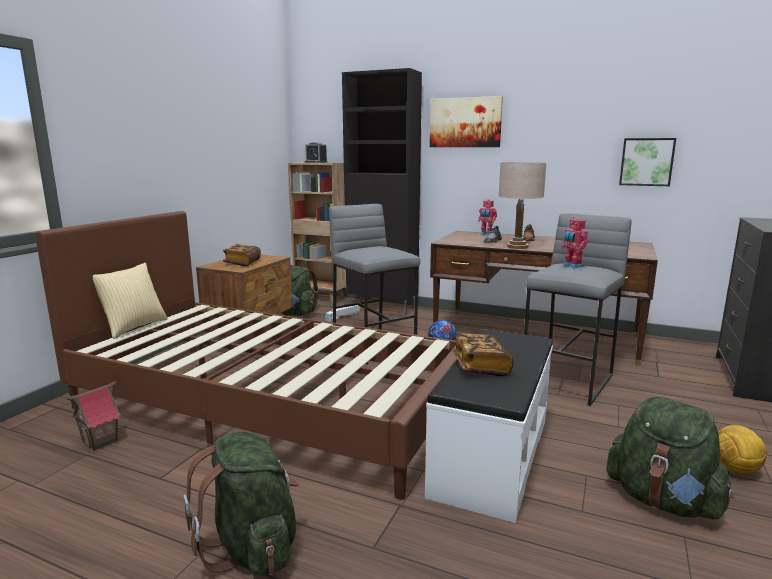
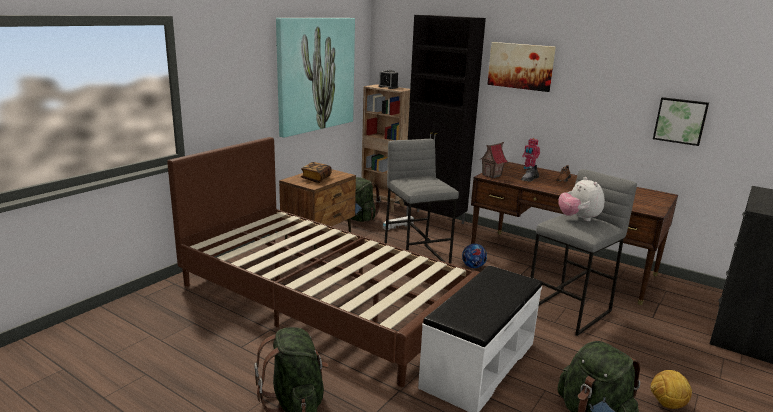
camera: 10 degrees right, 5 degrees up
(100, 441) = (203, 314): toy house -> toy house (492, 175)
(133, 327) = (229, 229): pillow -> none
(231, 144) = (315, 74): none -> picture
(481, 367) = (471, 300): book -> none
(517, 247) = (547, 189): beige table lamp -> none
(572, 266) = (578, 218): toy robot -> plush toy

